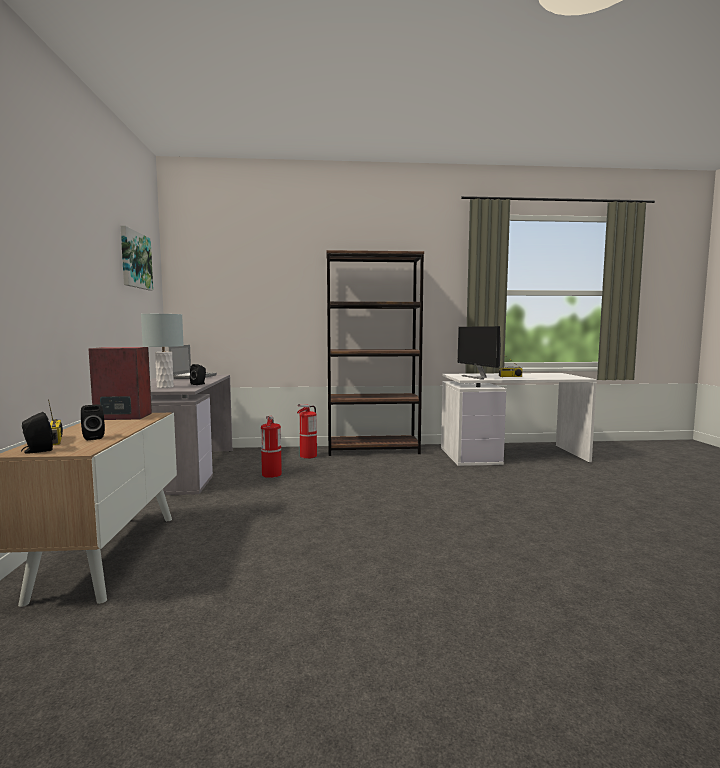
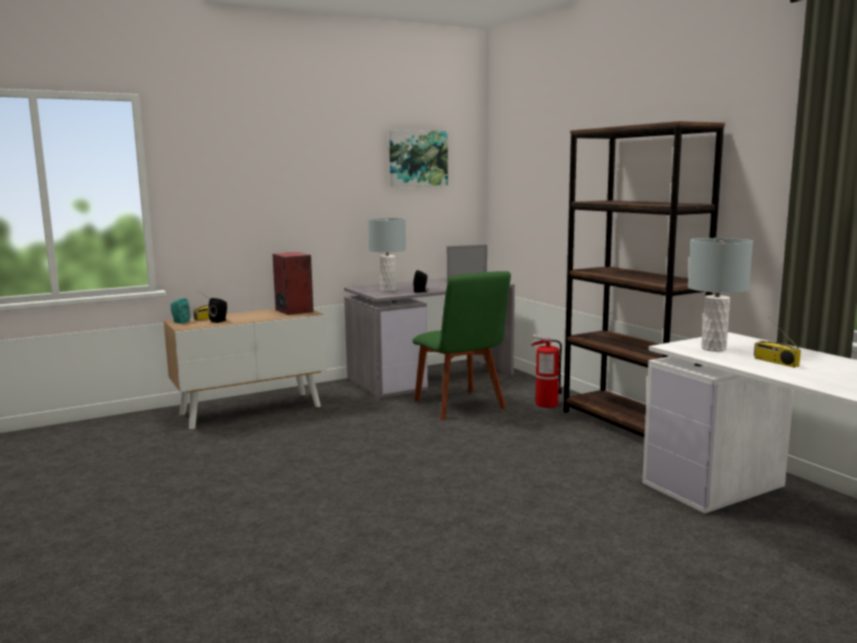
camera: 65 degrees right, 5 degrees up
(37, 451) = (180, 322): black speaker -> turquoise speaker
(271, 474) = (461, 406): fire extinguisher -> green chair
(477, 377) = (714, 349): monitor -> grey table lamp

